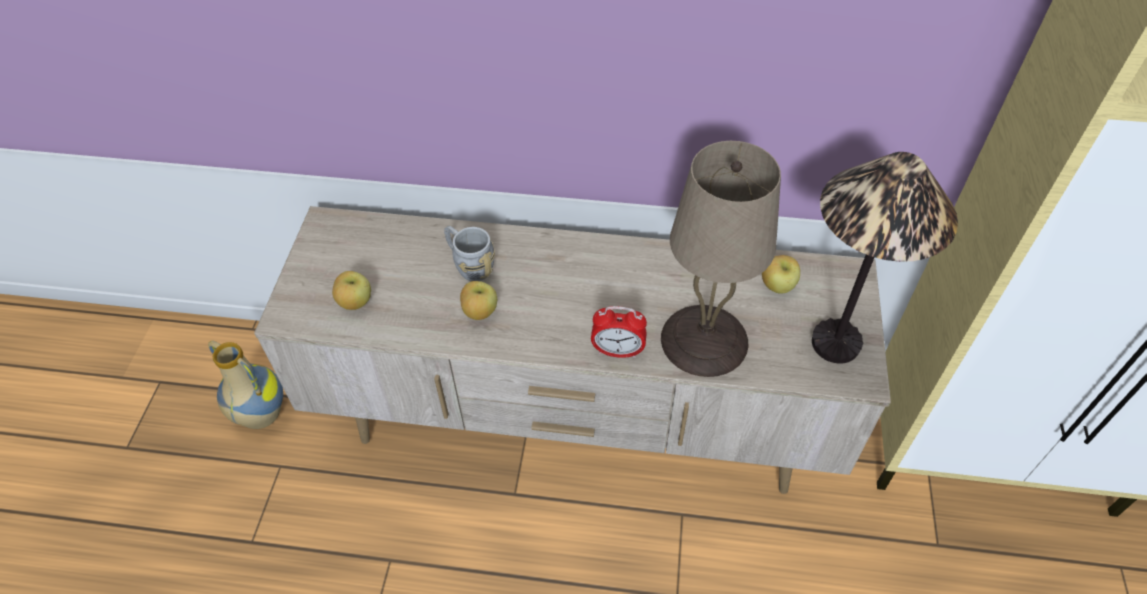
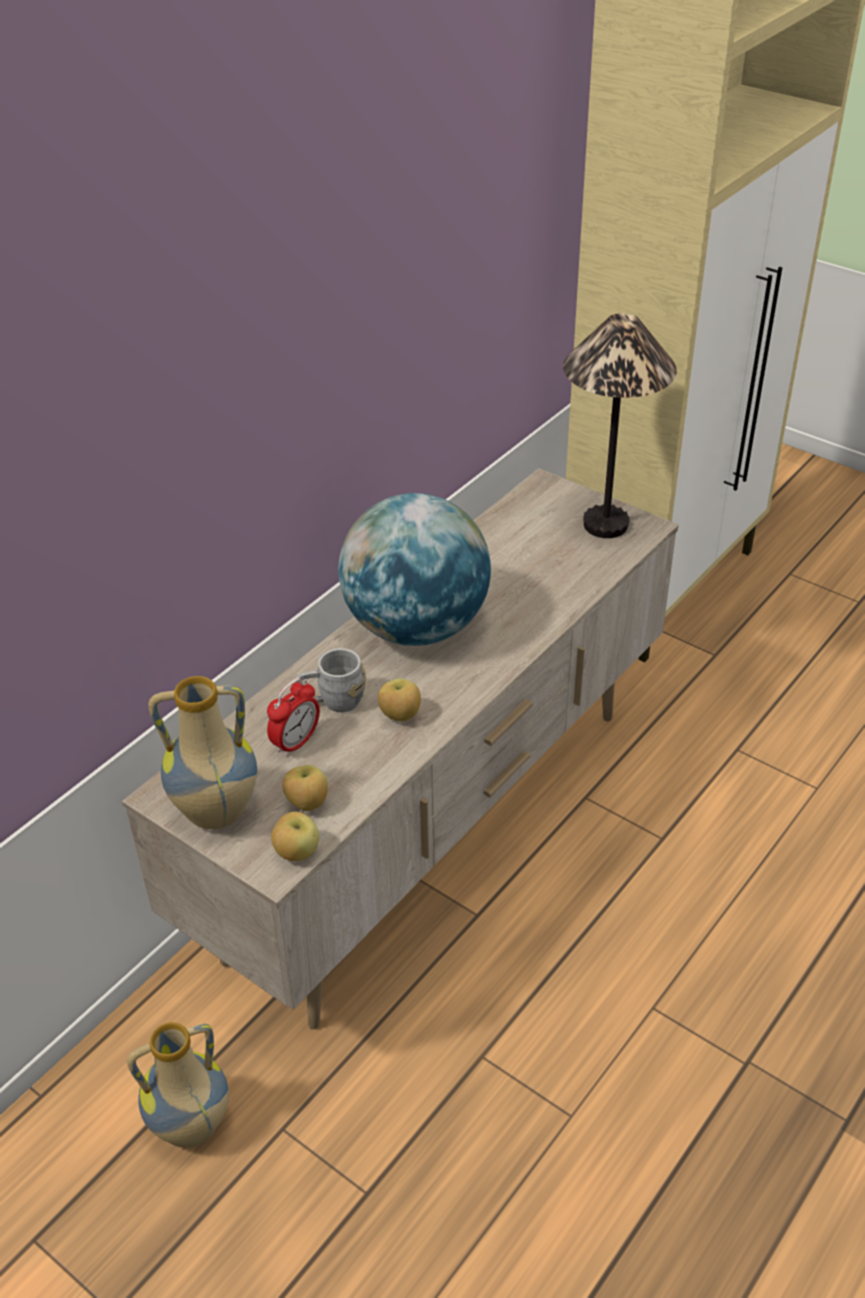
camera: 60 degrees left, 10 degrees down
(320, 258) = (216, 814): none -> vase
(590, 274) = (416, 627): none -> globe
(618, 351) = (518, 644): alarm clock -> alarm clock (296, 742)
(704, 338) = (545, 590): beige table lamp -> none
(777, 286) = (524, 528): apple -> apple (297, 853)

